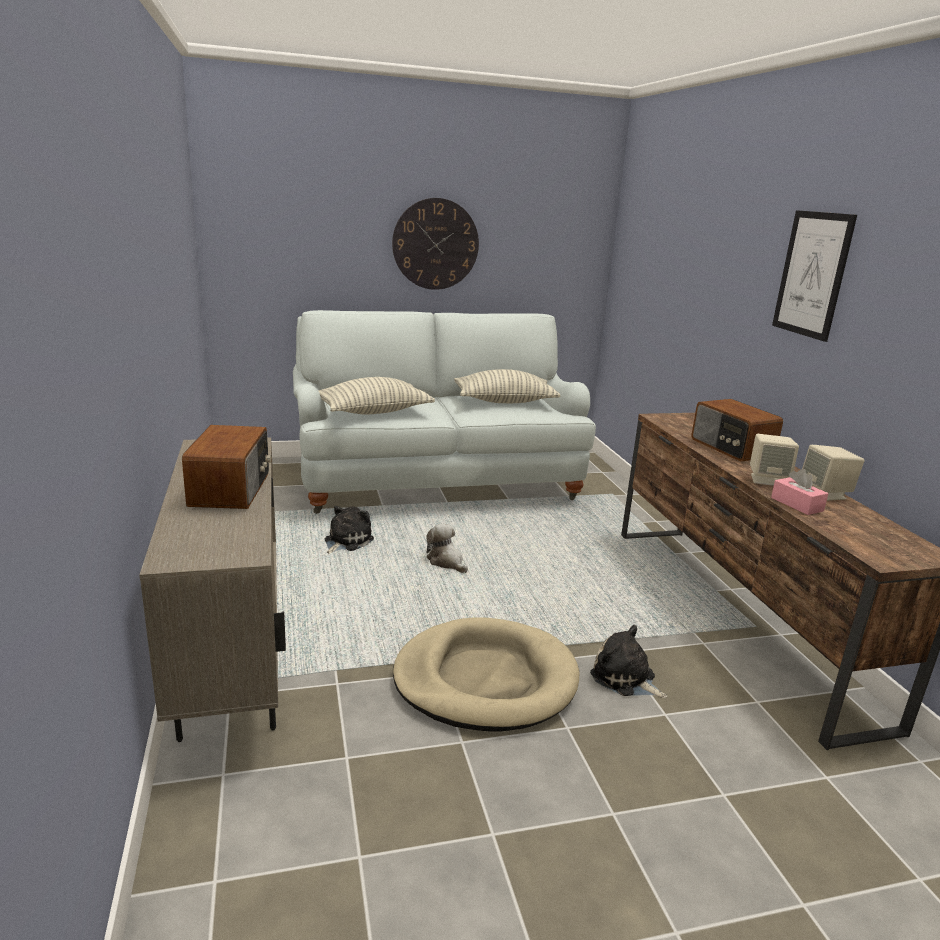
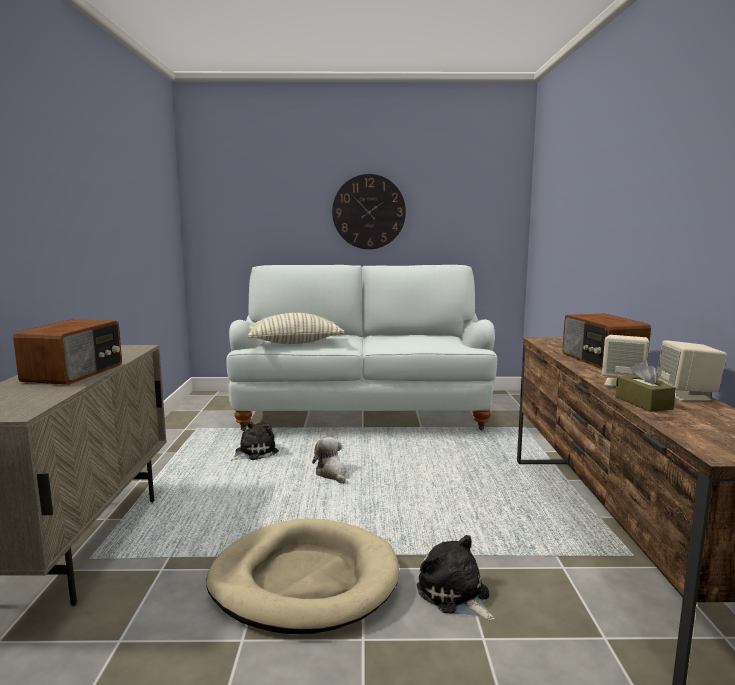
camera: 15 degrees right, 10 degrees down
(504, 401) = (417, 338): pillow -> none
(796, 504) = (643, 403): pink tissue box -> brown tissue box
(812, 274) = (669, 175): picture -> none

